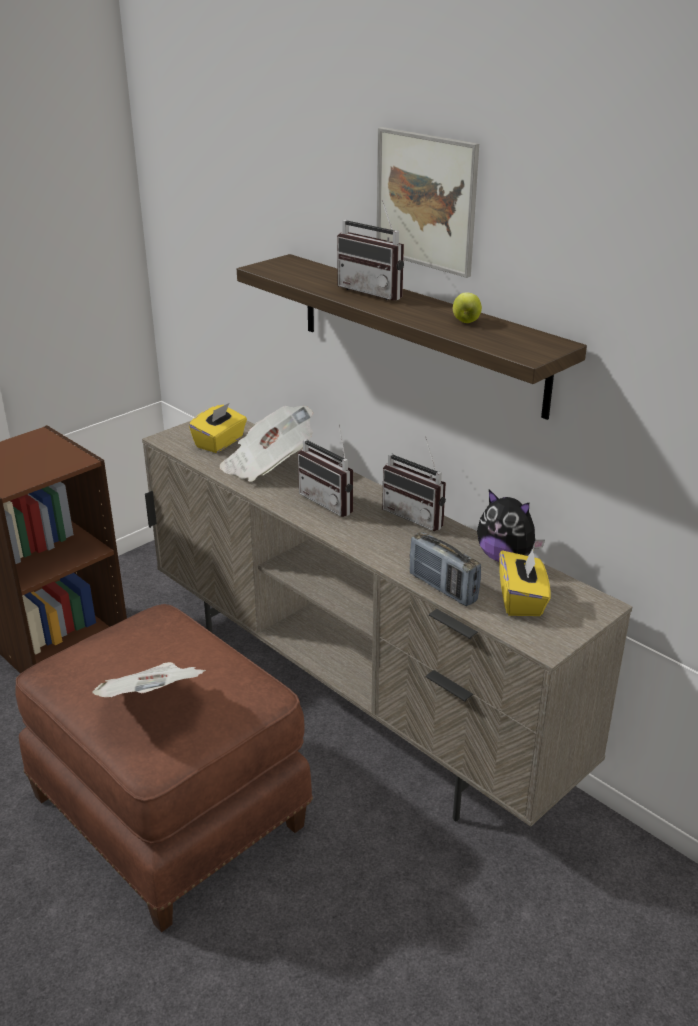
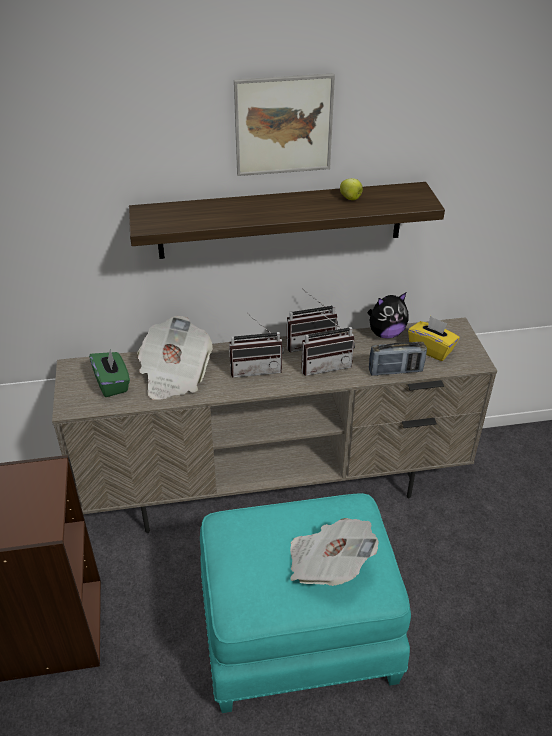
camera: 55 degrees left, 10 degrees up
(171, 809) = (298, 631): brown ottoman -> turquoise ottoman
(220, 443) = (112, 383): yellow tissue box -> green tissue box
(375, 291) = (258, 205): radio -> radio (325, 365)

